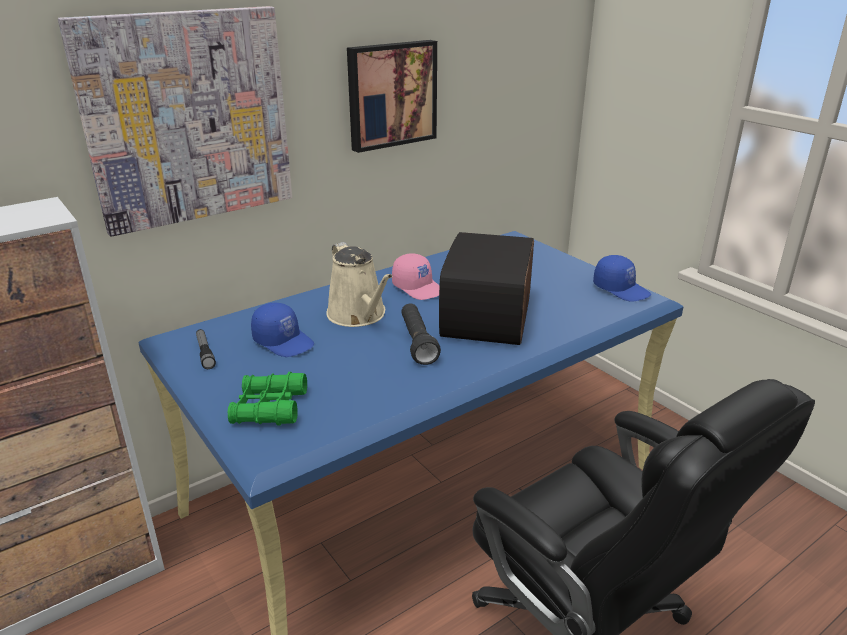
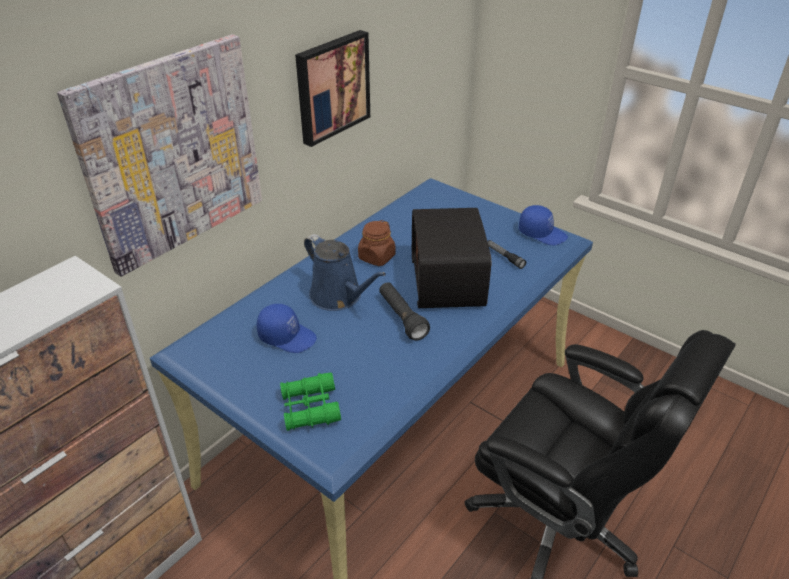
camera: 15 degrees left, 10 degrees up
(205, 353) = (223, 361): flashlight -> flashlight (504, 257)
(359, 315) = (339, 296): beige watering can -> blue watering can
(418, 288) = (376, 257): pink cap -> brown jar

